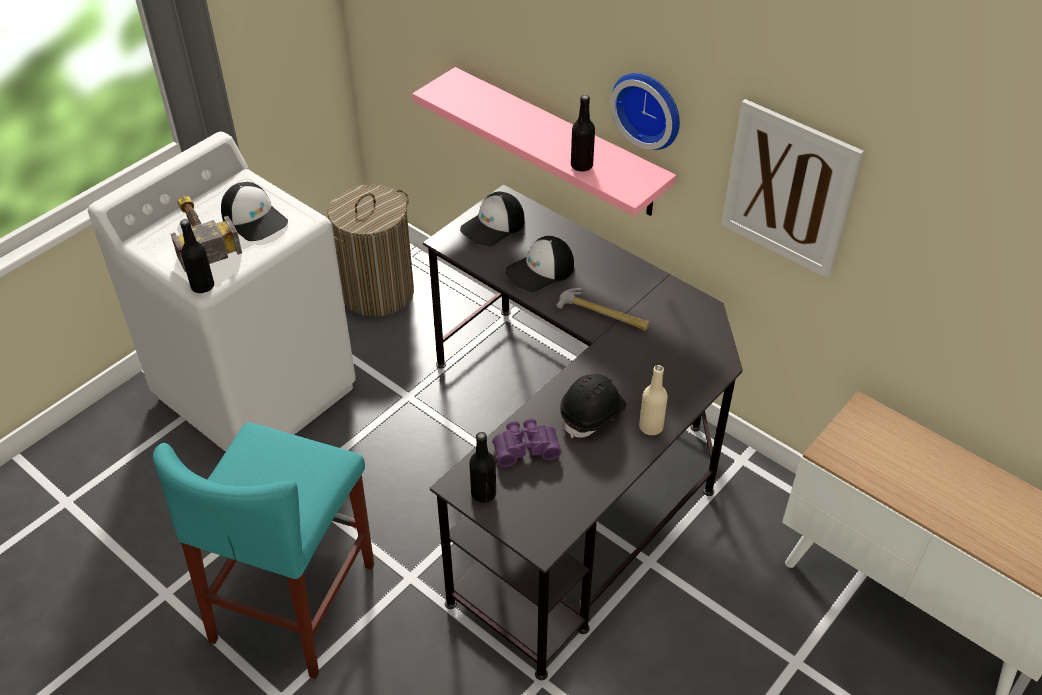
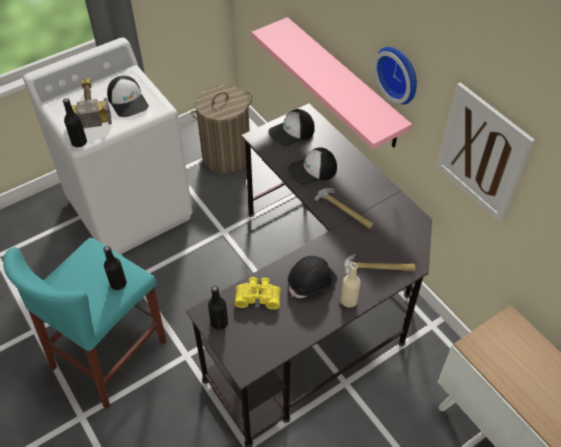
camera: 15 degrees right, 5 degrees up
(525, 447) = (258, 296): purple binoculars -> yellow binoculars
(581, 165) = (347, 105): black bottle -> black bottle (118, 283)
(676, 377) = (379, 268): none -> hammer

